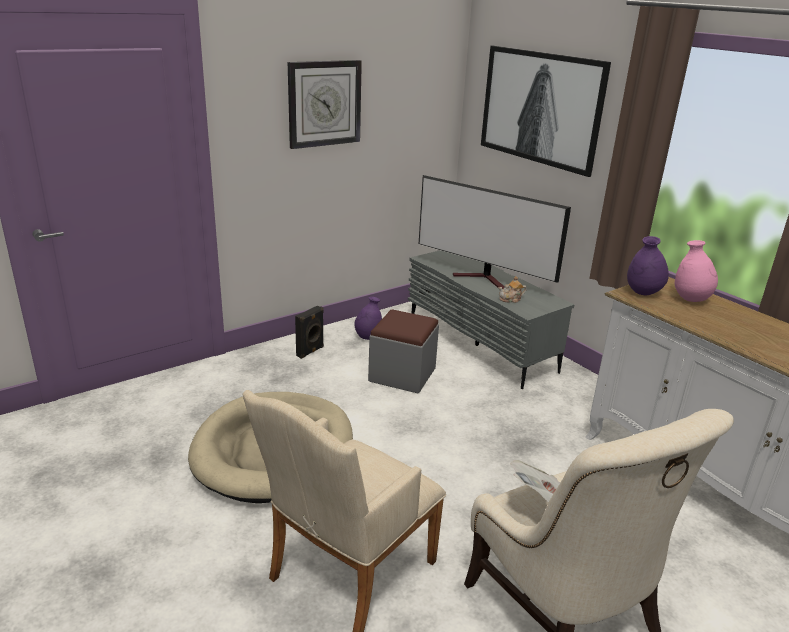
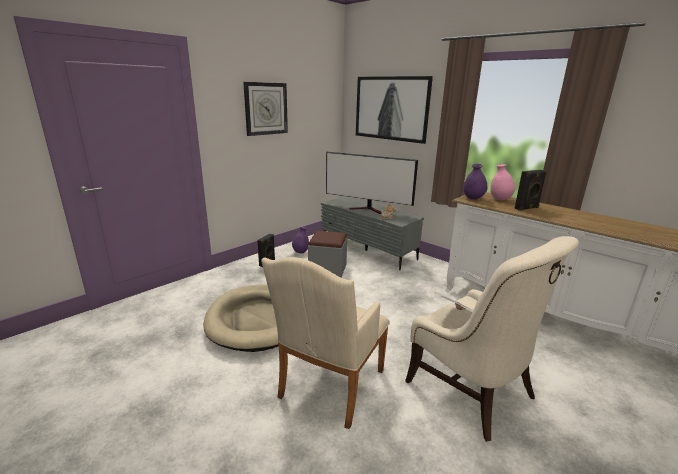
camera: 10 degrees left, 5 degrees down
(728, 325) = (527, 208): none -> black speaker

